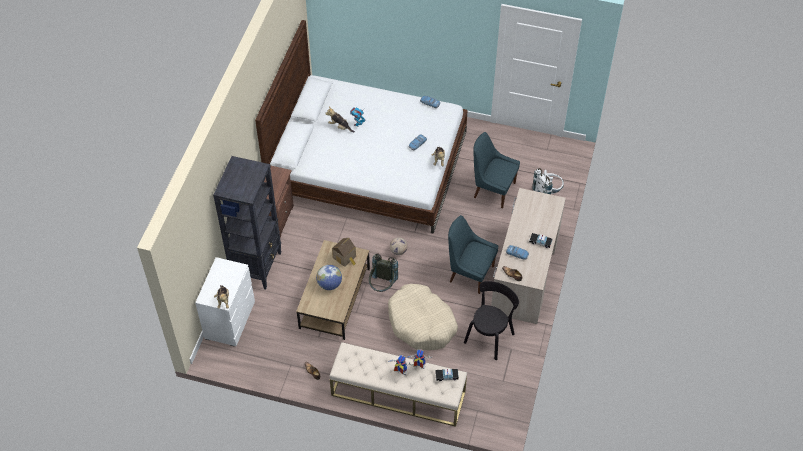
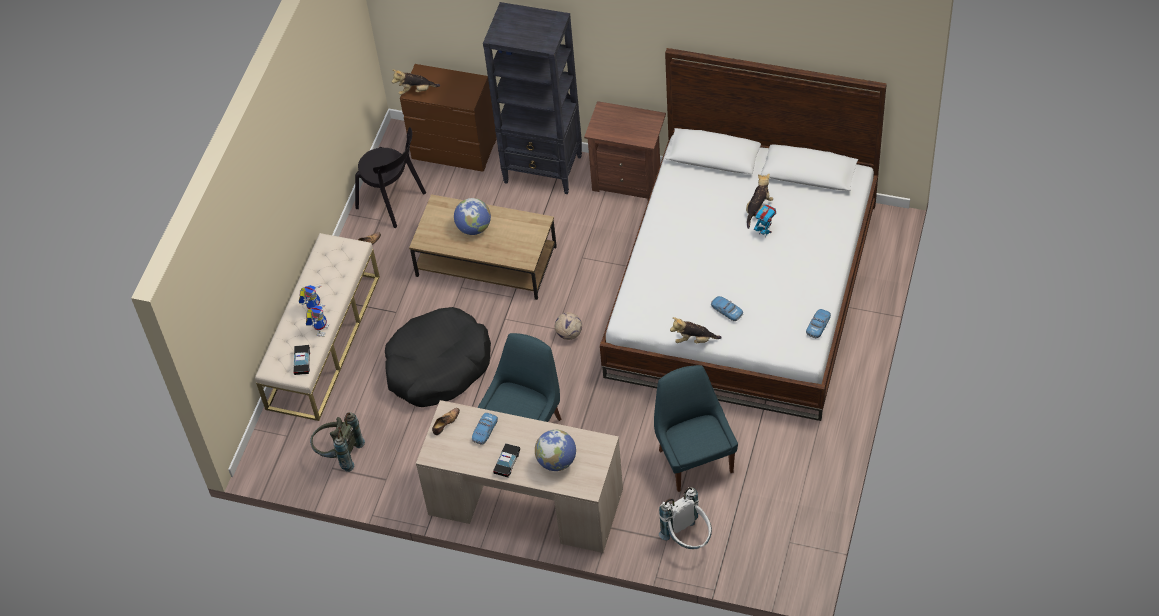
camera: 95 degrees right, 0 degrees up
(230, 320) = (455, 149): white dresser -> brown dresser
(345, 257) = (520, 243): toy house -> none
(382, 286) = (505, 316): grey backpack -> grey backpack (339, 454)
(421, 323) = (438, 366): beige dog bed -> black dog bed
(490, 336) = (410, 452): black chair -> black chair (393, 202)
(492, 189) = (694, 459): blue chair -> blue chair turned 45 degrees counterclockwise
(538, 217) = (556, 461): none -> globe

